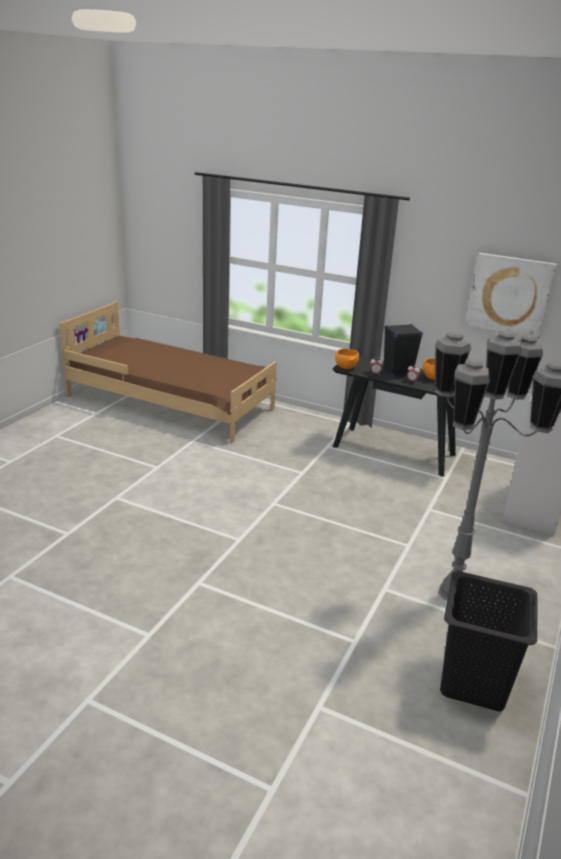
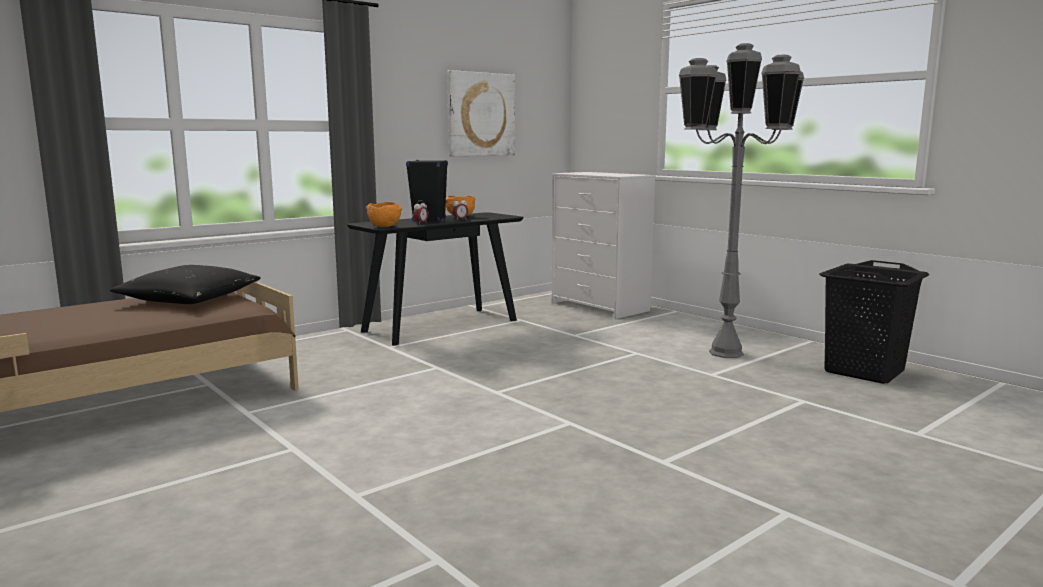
camera: 65 degrees left, 15 degrees down
(230, 370) = (190, 299): none -> black pillow

